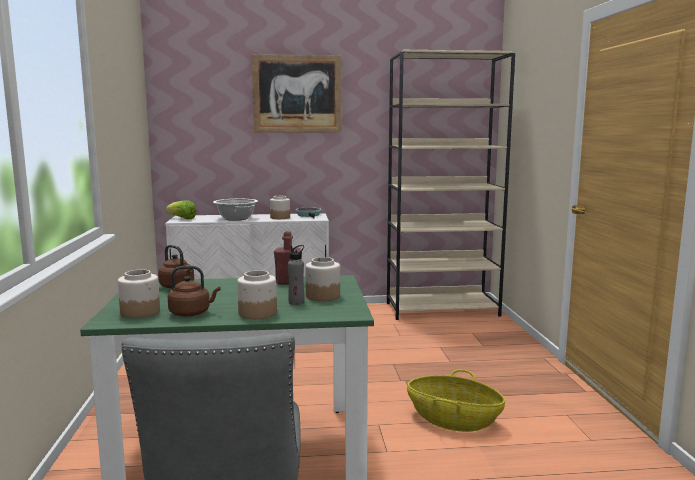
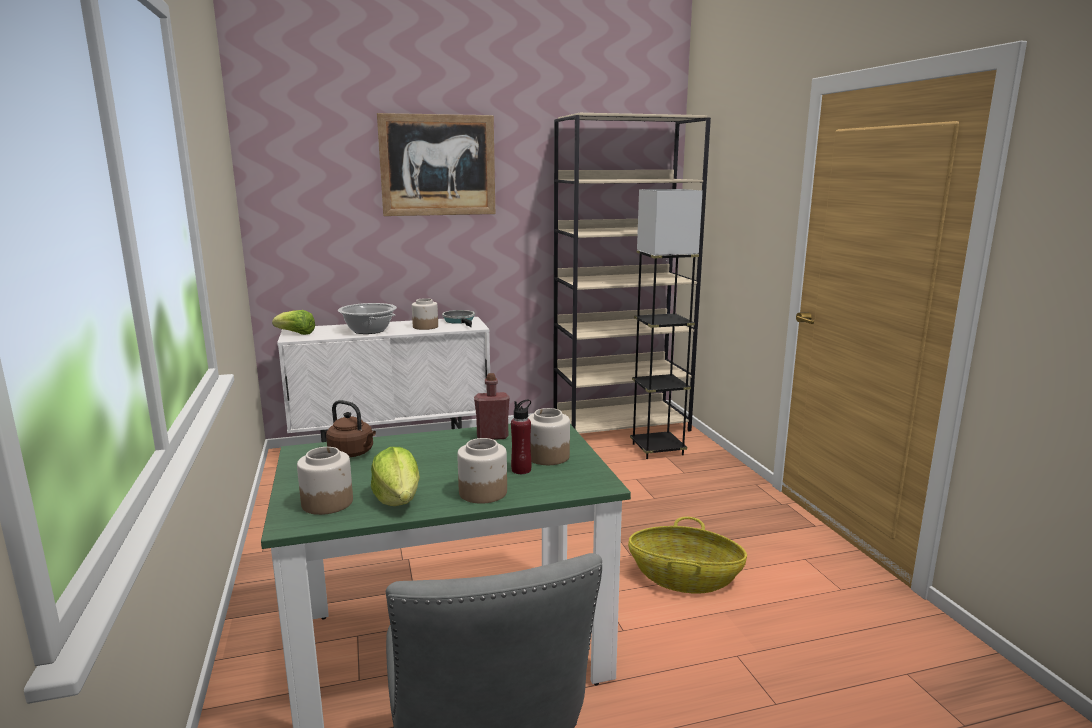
camera: 10 degrees left, 5 degrees up
(192, 313) = (398, 499): brown kettle -> lettuce
(296, 302) = (521, 470): grey bottle -> red bottle
(466, 327) = (657, 449): none -> grey floor lamp

